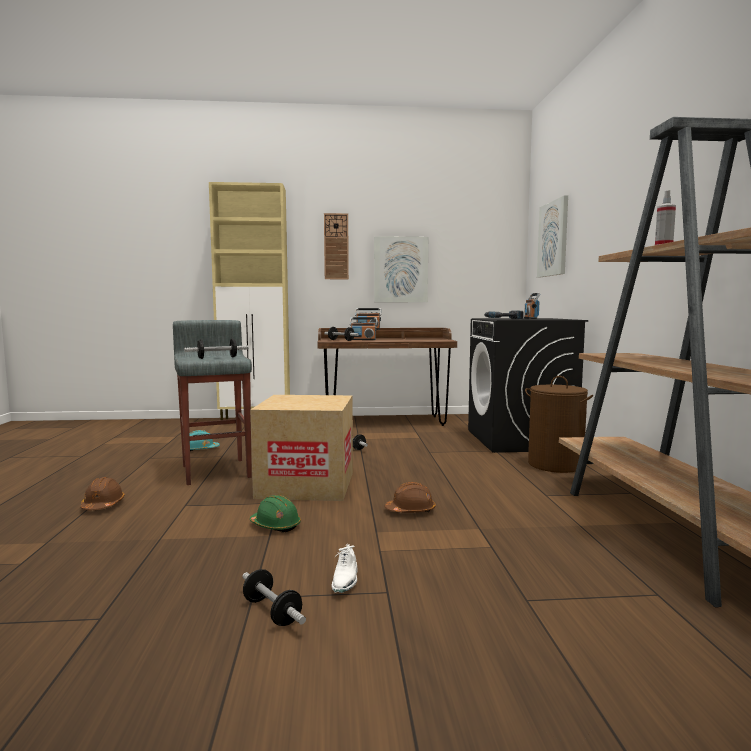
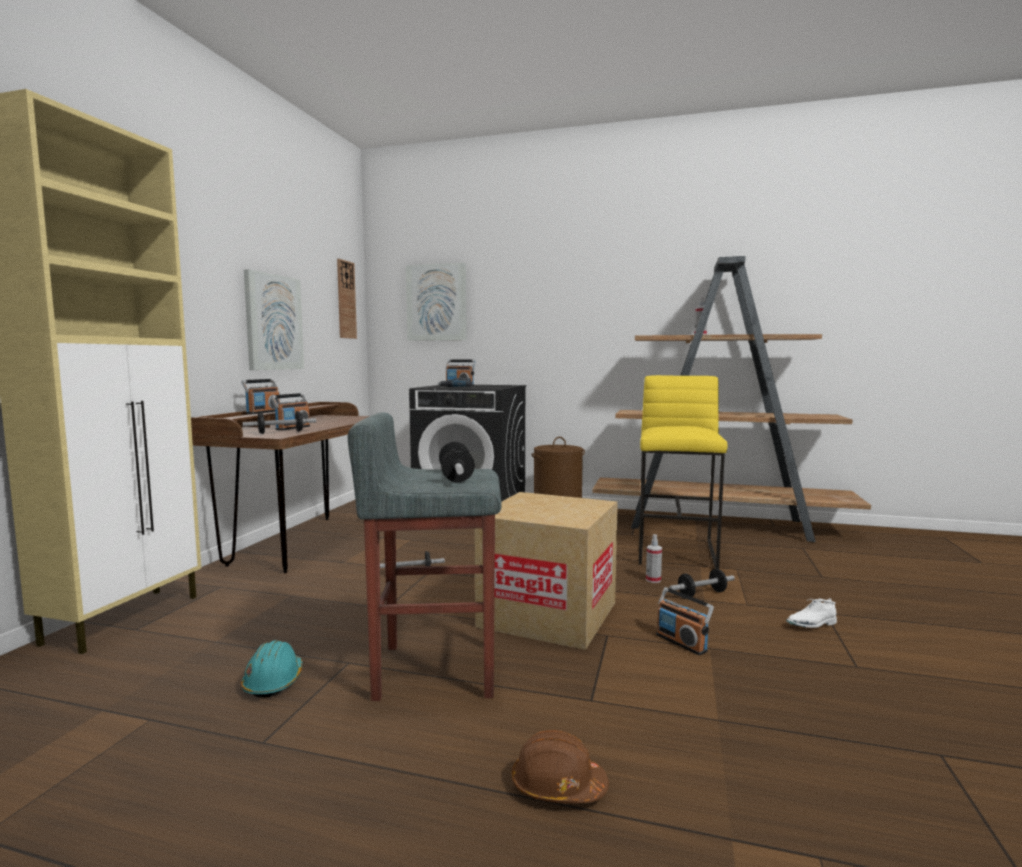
camera: 70 degrees left, 0 degrees up
(272, 612) = (879, 659): dumbbell -> dumbbell (702, 594)
(275, 525) = (681, 642): green hard hat -> radio
(336, 246) = (199, 277): wall clock -> wall clock (346, 299)
(345, 581) = (811, 625): white shoe -> white shoe turned 135 degrees clockwise
(410, 510) = (653, 580): brown hard hat -> spray bottle
(513, 517) = (677, 552): none -> yellow stool

